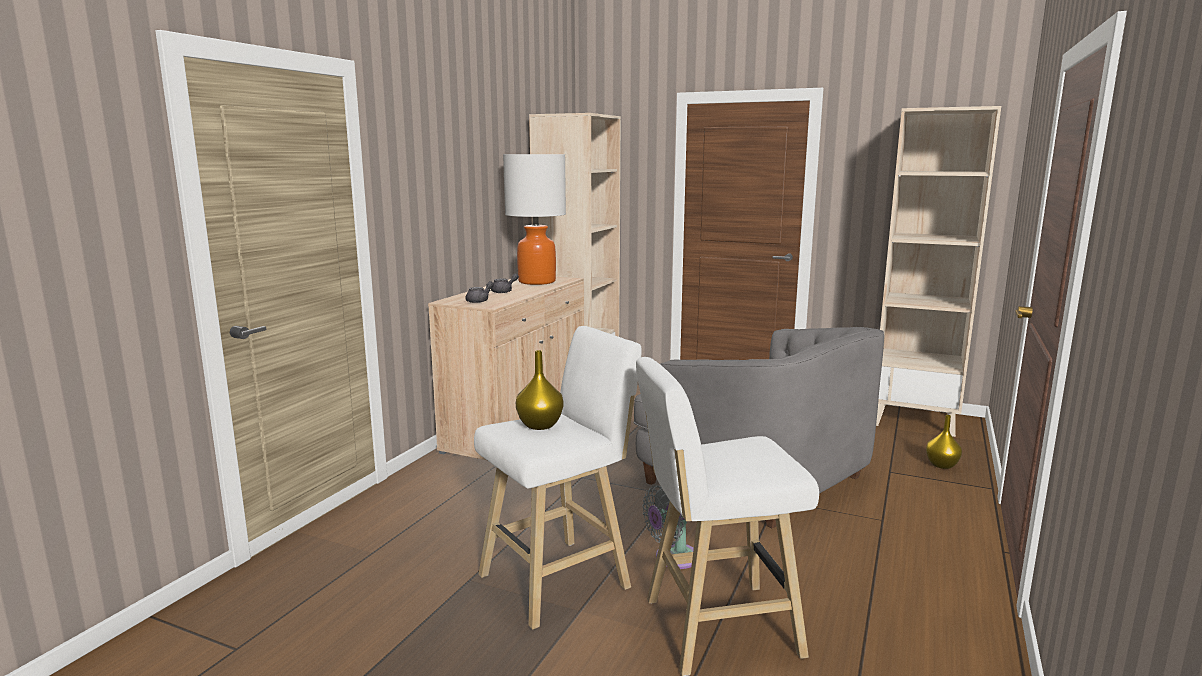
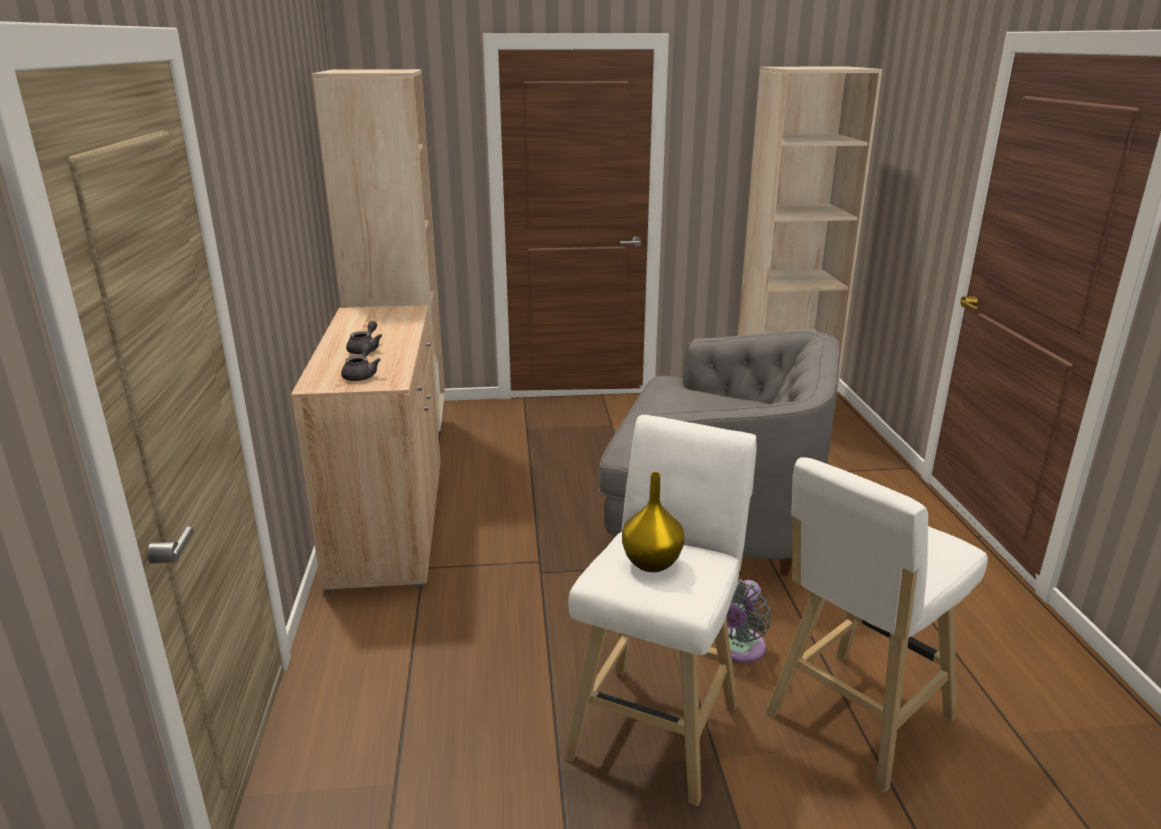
camera: 30 degrees left, 10 degrees up
(537, 282) = (379, 322): table lamp -> none
(942, 465) = (850, 451): yellow vase -> none

